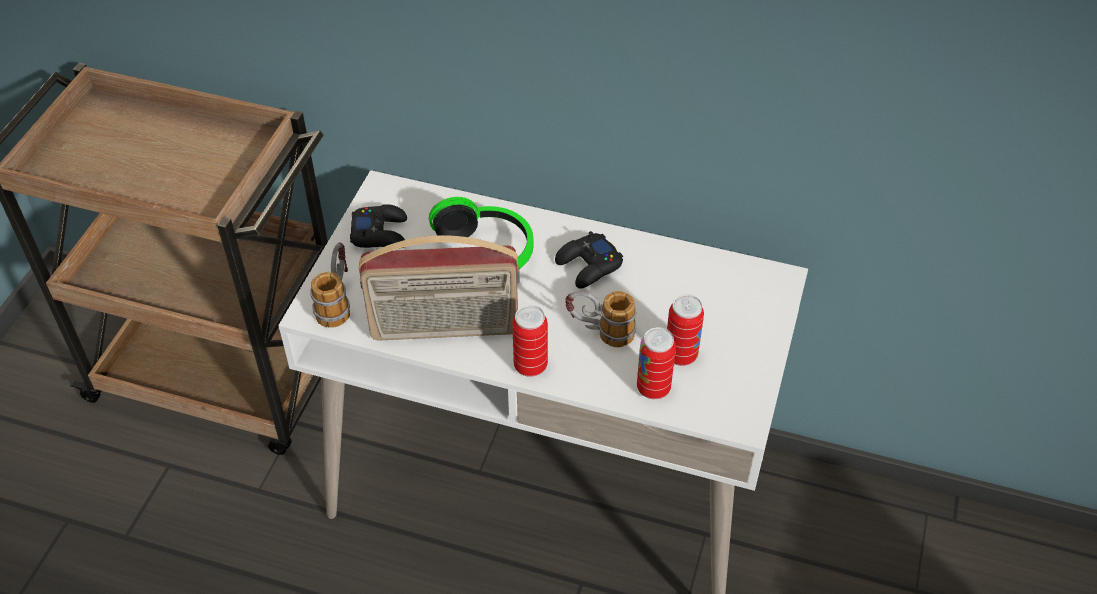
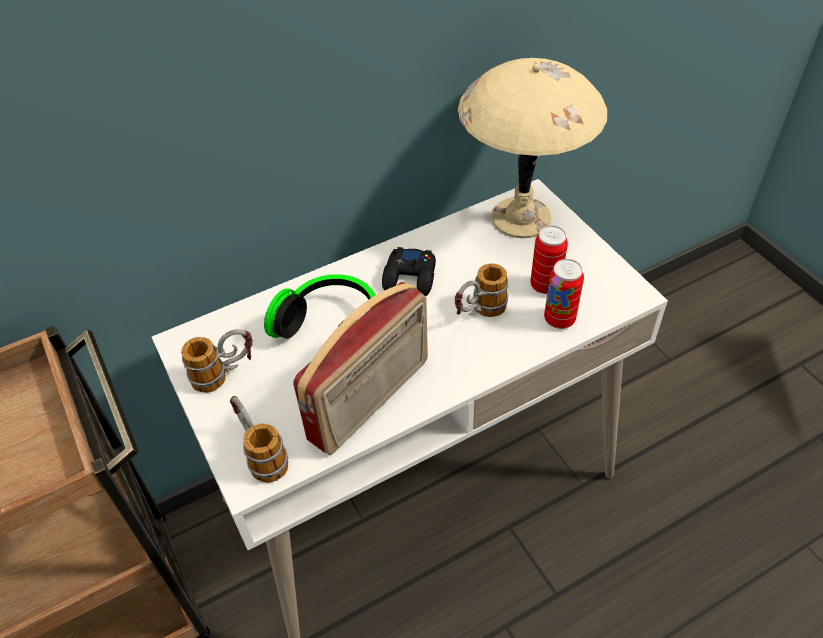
camera: 45 degrees left, 0 degrees up
(380, 233) = (225, 374): black game controller -> mug
(530, 366) = (466, 373): can -> none
(743, 289) = (522, 217): none -> beige table lamp

